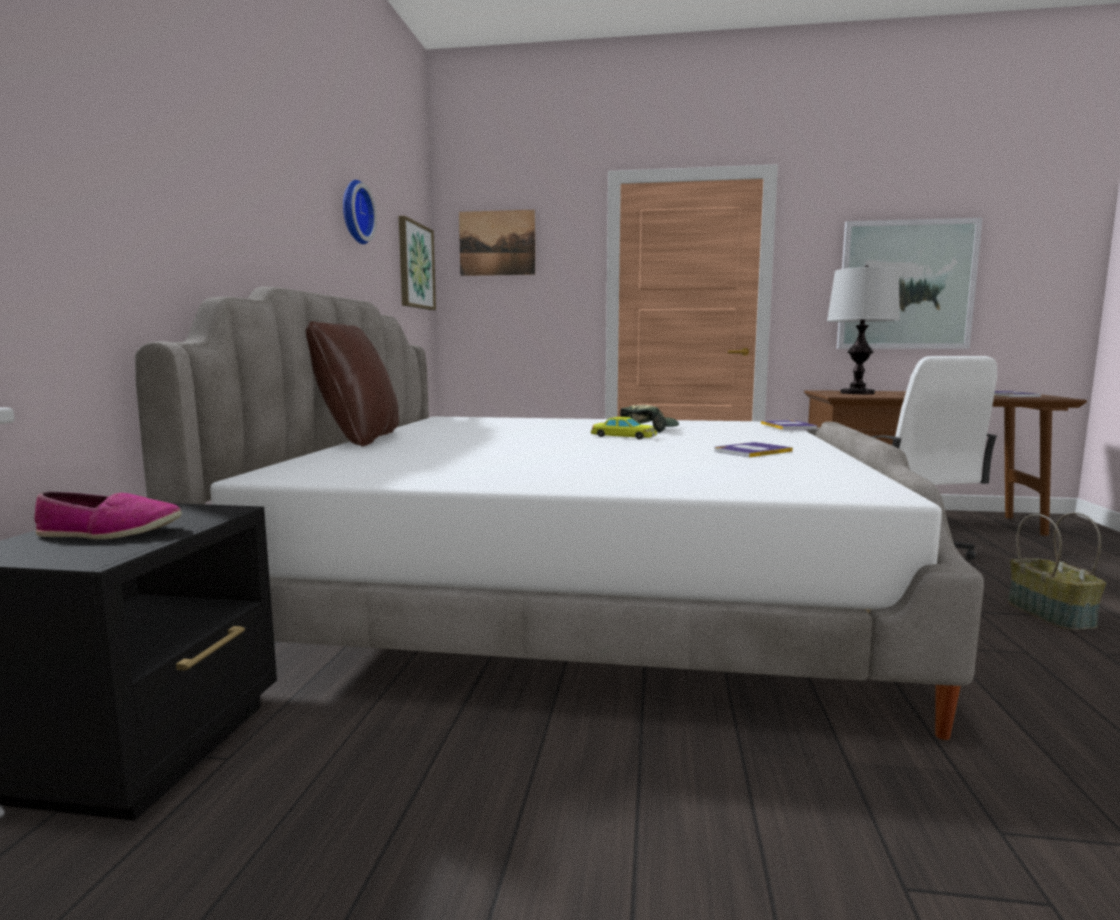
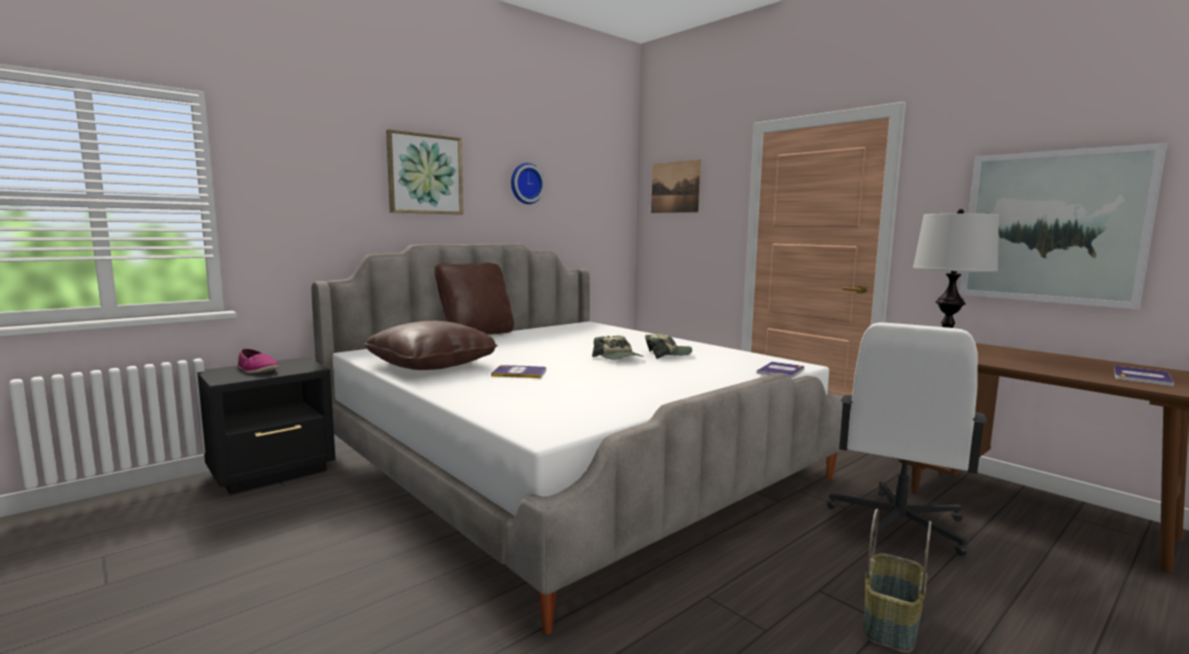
camera: 40 degrees right, 0 degrees up
(415, 266) = (607, 209): picture -> picture (425, 174)
(457, 470) = (432, 365): none -> brown pillow
(623, 436) = (618, 358): yellow toy car -> cap
(752, 451) = (637, 387): book -> book (519, 373)

